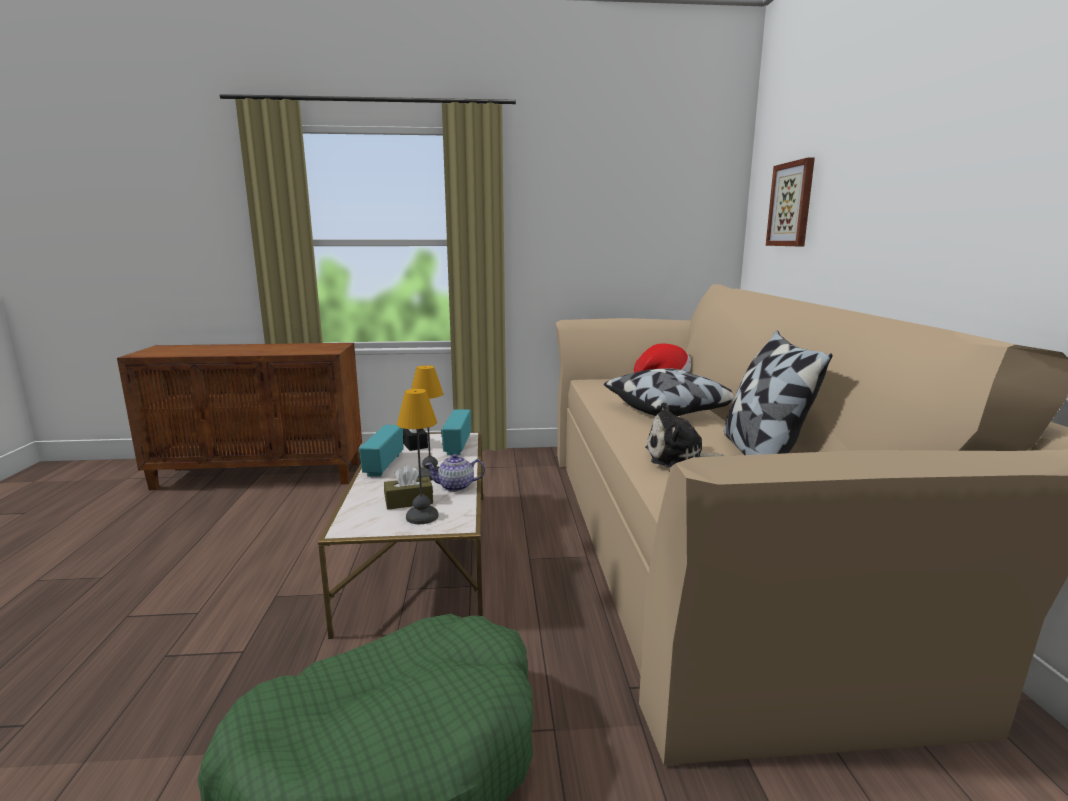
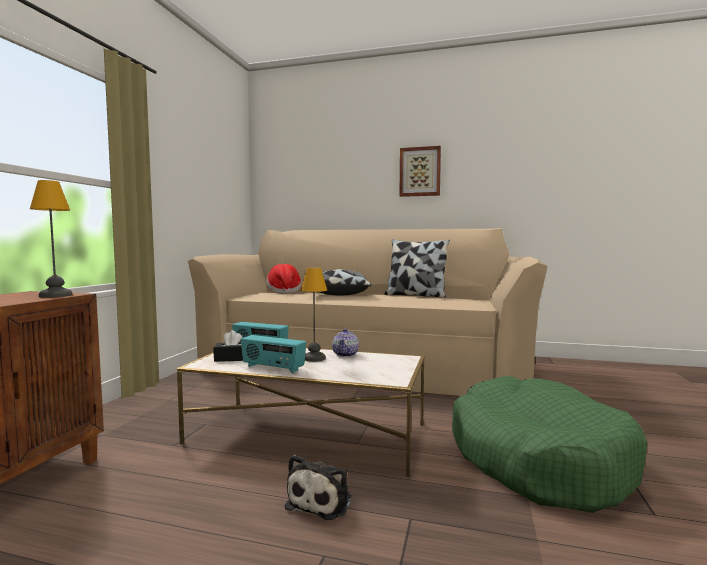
camera: 70 degrees left, 10 degrees down
(409, 501) = (360, 365): brown tissue box -> none
(423, 516) = (389, 363): table lamp -> table lamp (56, 295)
(679, 458) = (413, 300): plush toy -> plush toy (321, 501)
(791, 204) = (303, 185): picture -> picture (420, 172)

